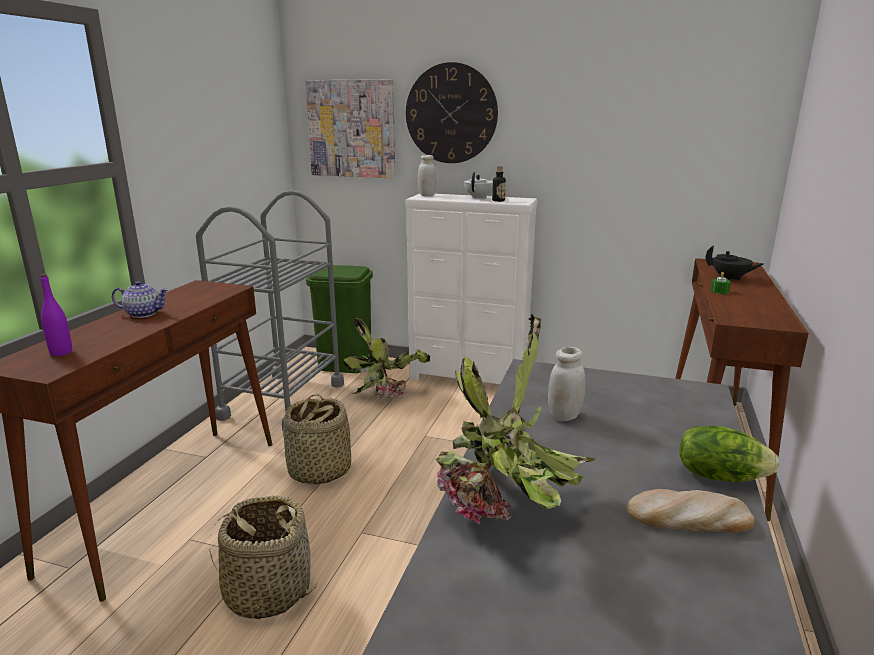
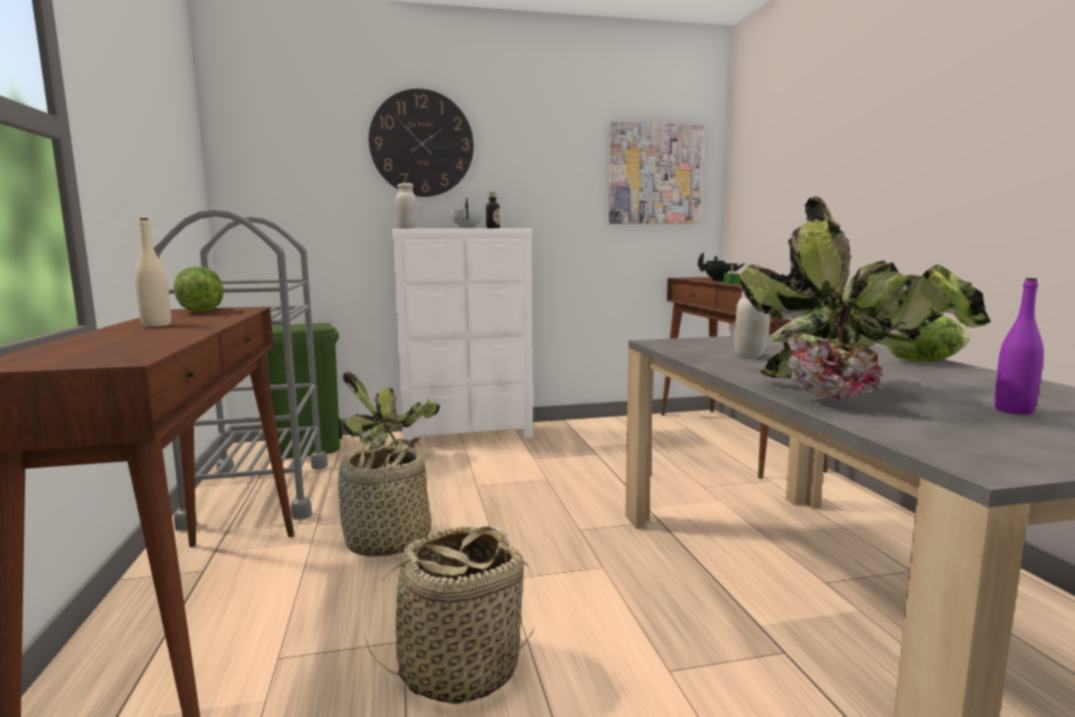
camera: 30 degrees left, 10 degrees down
(61, 352) = (95, 350): purple bottle -> purple bottle (1013, 410)
(143, 313) = (156, 325): teapot -> beige bottle
(201, 289) = (200, 311): none -> lettuce
(351, 129) = (298, 159): picture -> picture (655, 174)
(688, 518) = (961, 378): bread -> none

